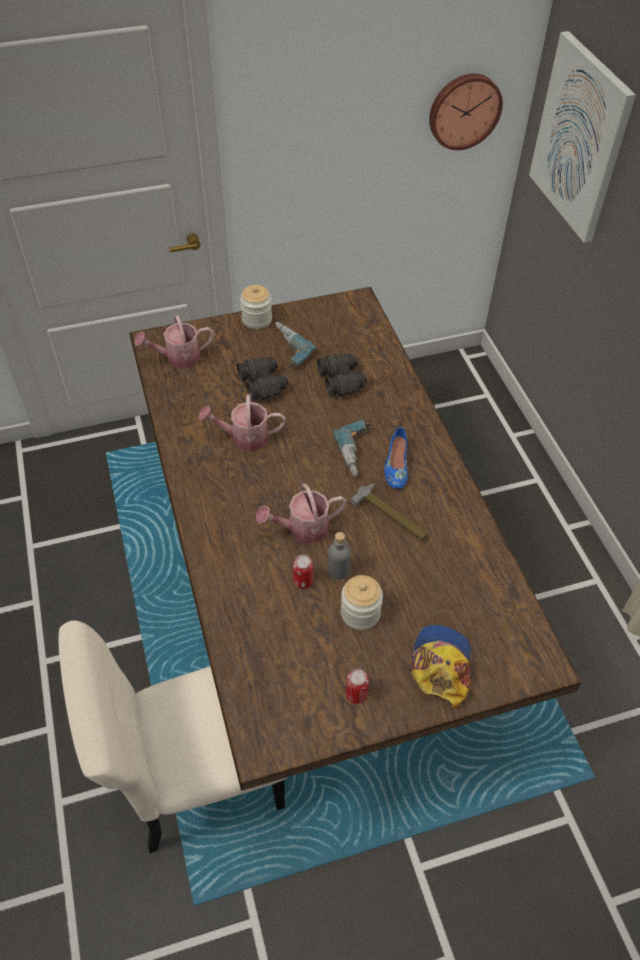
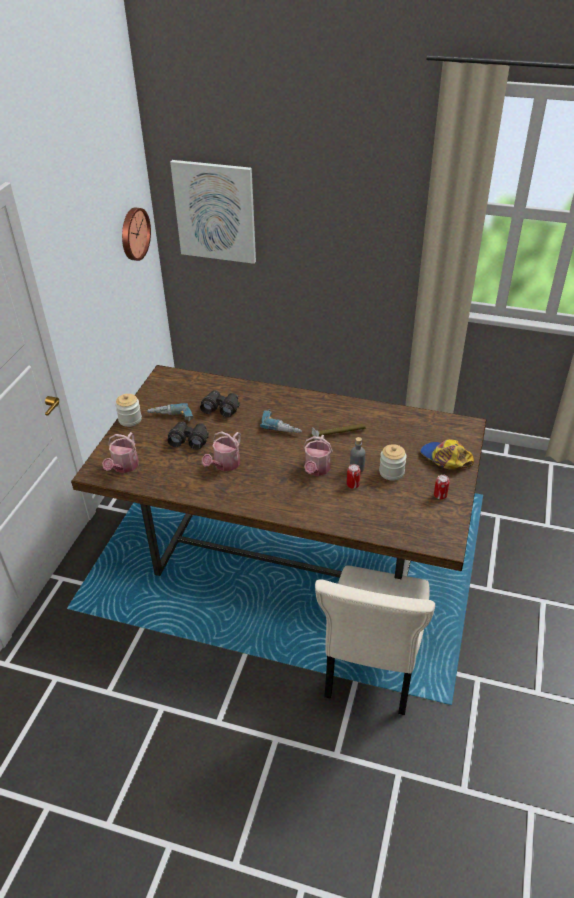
camera: 55 degrees left, 10 degrees down
(396, 465) = (304, 416): blue shoe -> none

